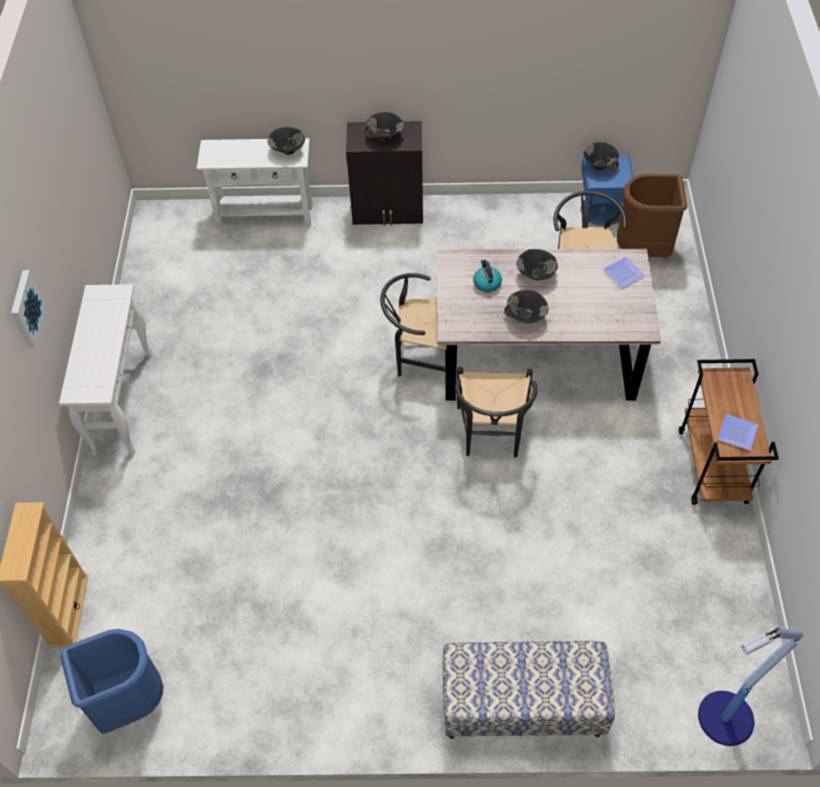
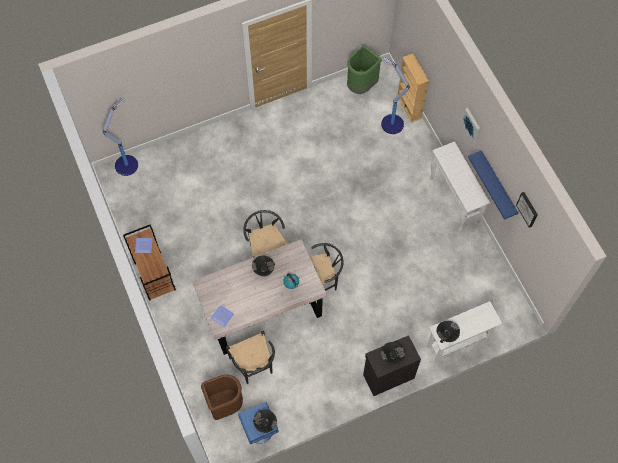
camera: 155 degrees right, 10 degrees up
(60, 132) = (528, 209): none -> picture
(62, 242) = (498, 185): none -> blue shelf
(127, 588) = (391, 123): none -> floor lamp
(129, 702) = (361, 86): blue trash can -> green trash can
(522, 705) = (208, 140): bench -> none
(536, 275) = (268, 297): black bowl -> none

